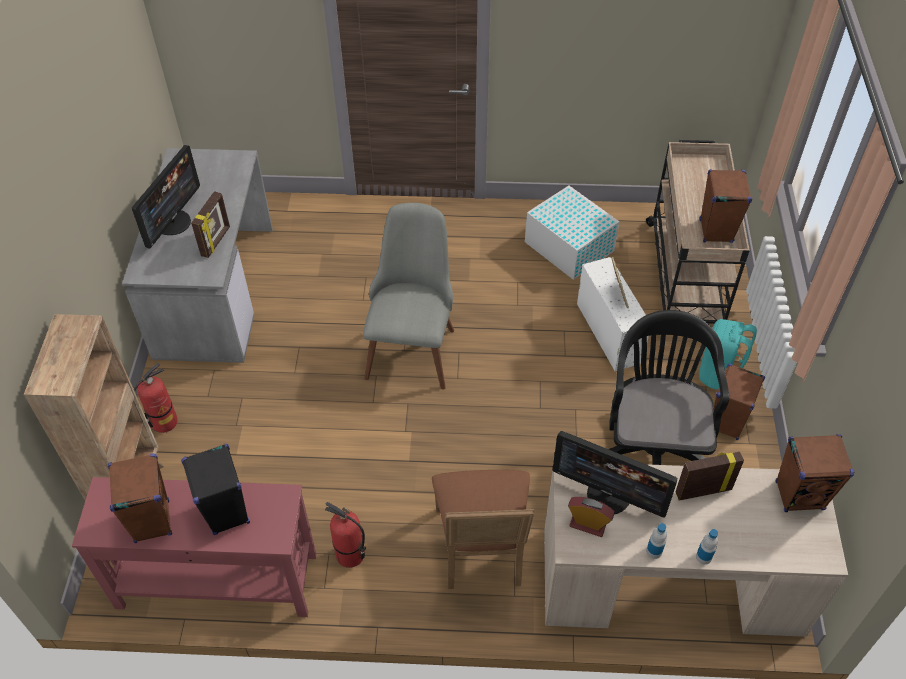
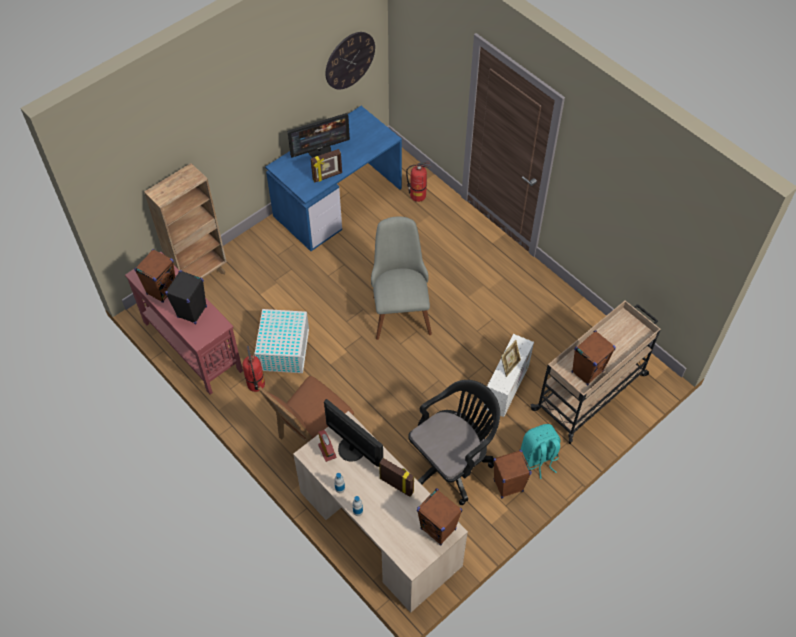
camera: 45 degrees right, 5 degrees up
(136, 79) = (349, 60): none -> wall clock
(164, 422) = (246, 252): fire extinguisher -> fire extinguisher (418, 195)
(214, 290) = (338, 201): grey desk -> blue desk
(413, 343) = (400, 307): grey chair -> grey chair turned 60 degrees counterclockwise
(568, 246) = (546, 321): white storage box -> white storage box (284, 348)
(609, 495) = (352, 447): monitor -> monitor turned 150 degrees clockwise

